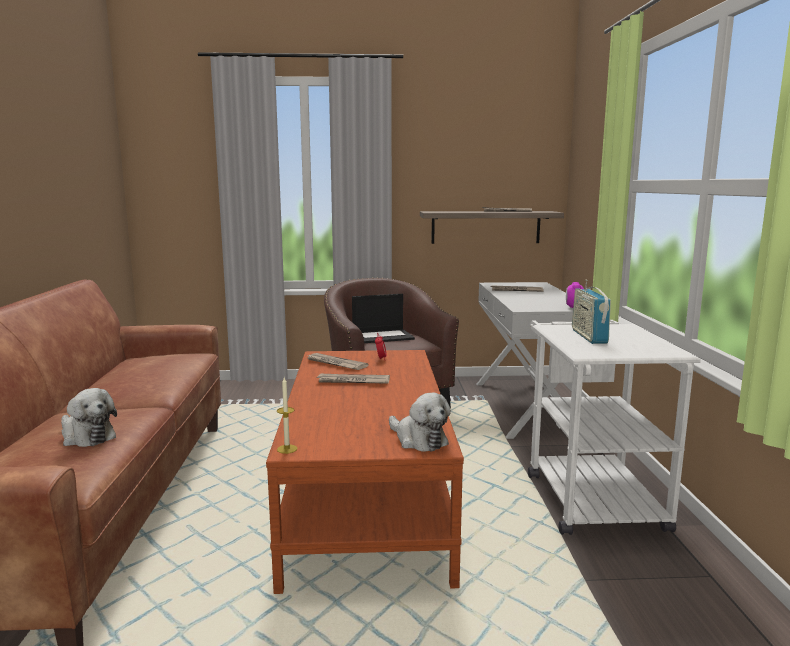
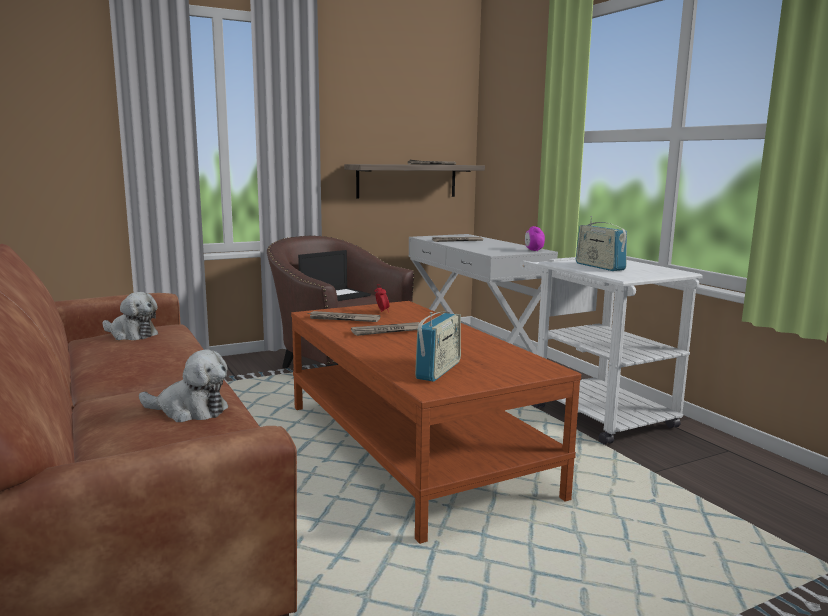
camera: 25 degrees left, 0 degrees up
(287, 449) = (424, 390): candle -> none
(331, 430) = (438, 370): none -> radio
(418, 440) = (526, 367): plush toy -> plush toy (131, 335)

